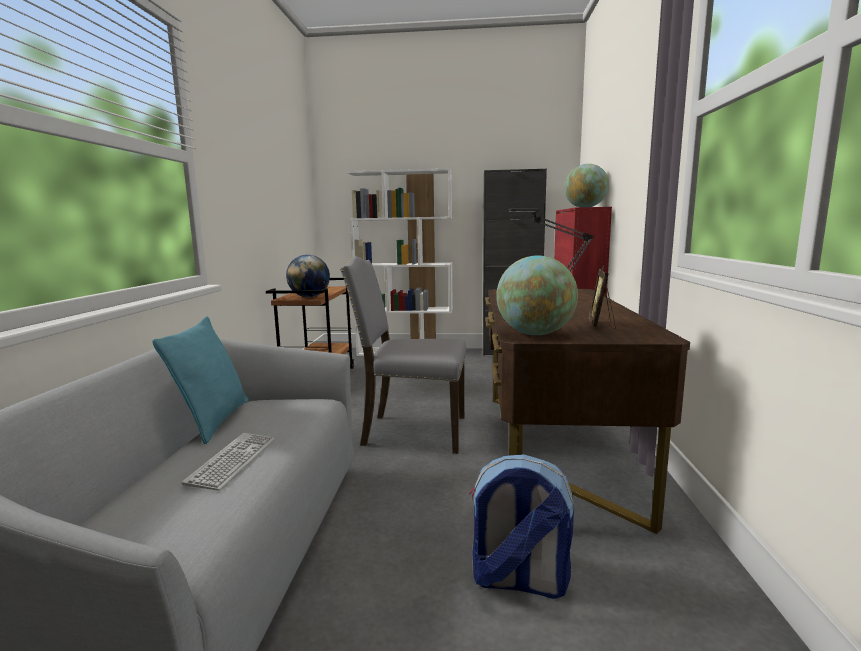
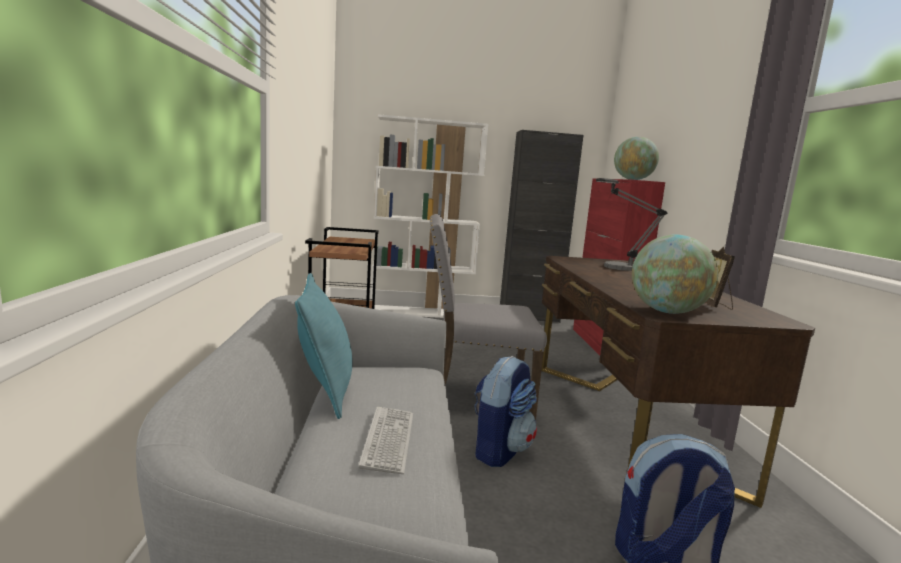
camera: 10 degrees left, 0 degrees up
(309, 297) = (349, 250): globe -> none
(410, 476) = (499, 450): none -> backpack

